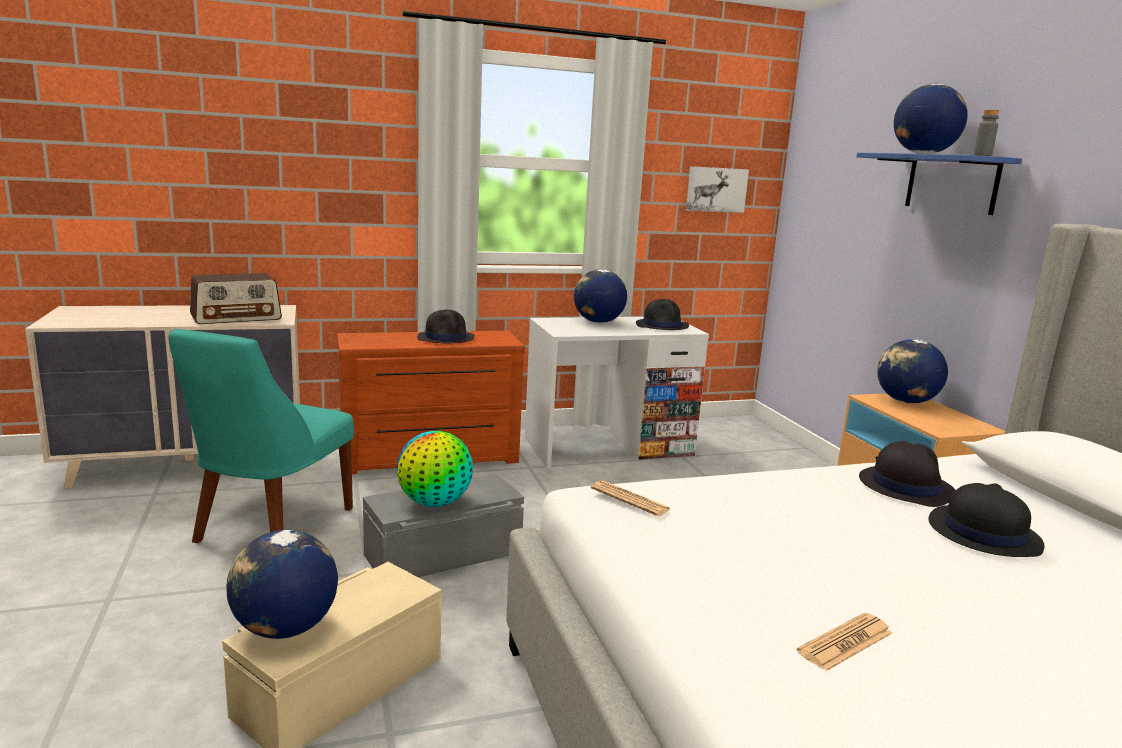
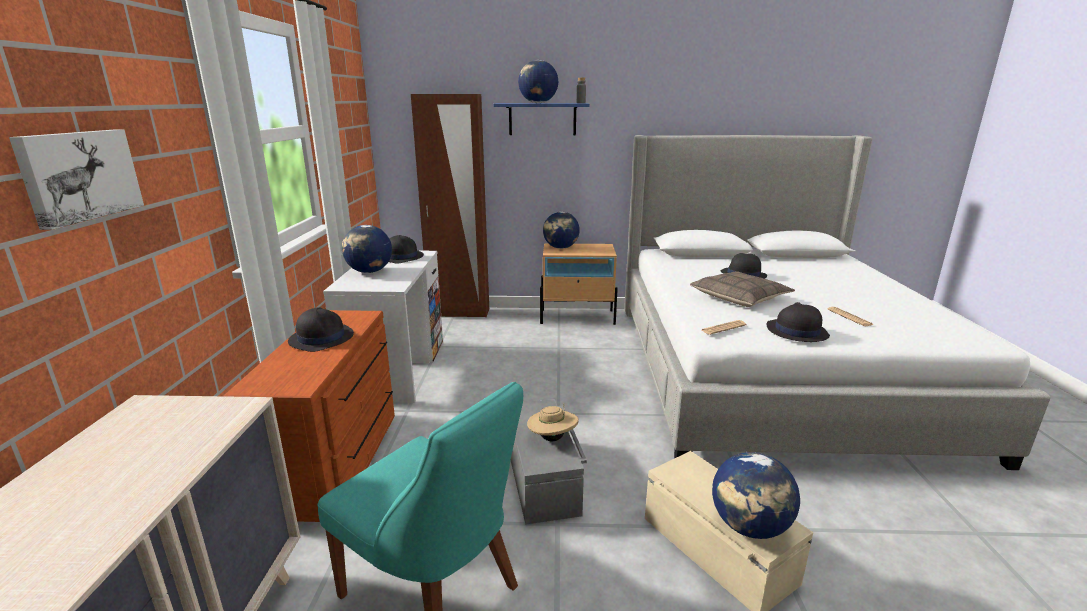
camera: 70 degrees left, 5 degrees up
(236, 317) = (174, 440): radio -> none
(435, 503) = (552, 438): globe -> beige hat
(715, 189) = (351, 139): picture -> picture (79, 175)
(789, 451) = (459, 313): none -> brown wardrobe
(817, 523) = (740, 297): none -> pillow
(905, 486) = (691, 274): black hat -> black hat (796, 331)

